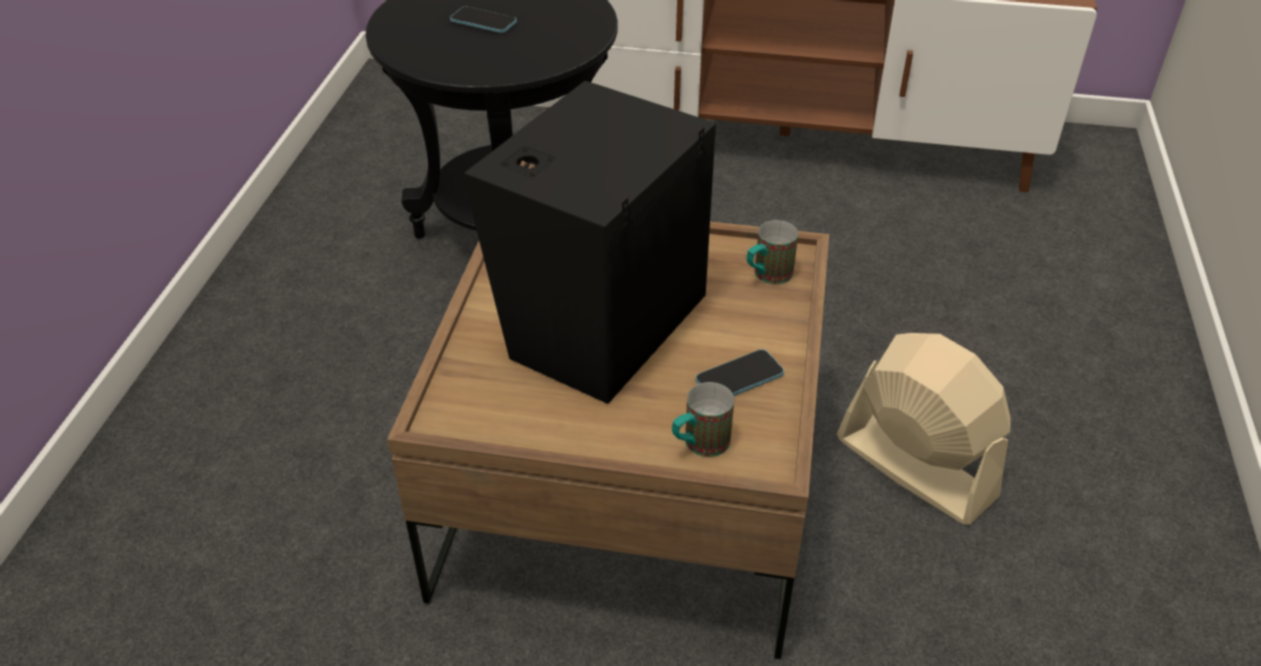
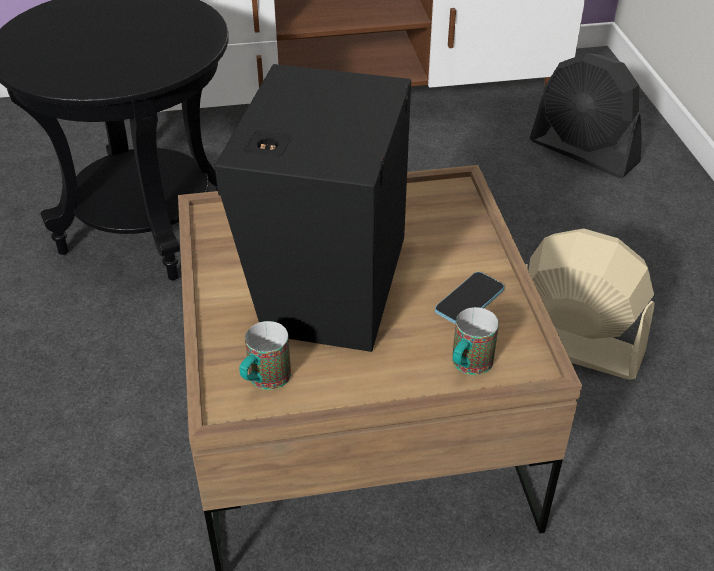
camera: 20 degrees left, 0 degrees up
(483, 22) = (101, 38): phone -> none
(767, 276) = (445, 210): mug -> mug (264, 381)
(1040, 251) = (583, 152): none -> black fan

